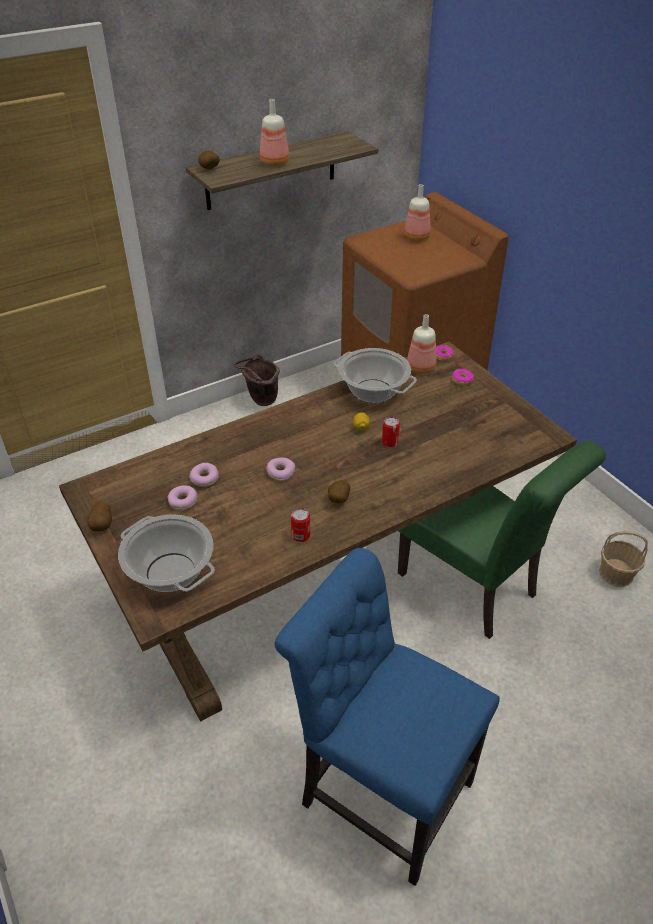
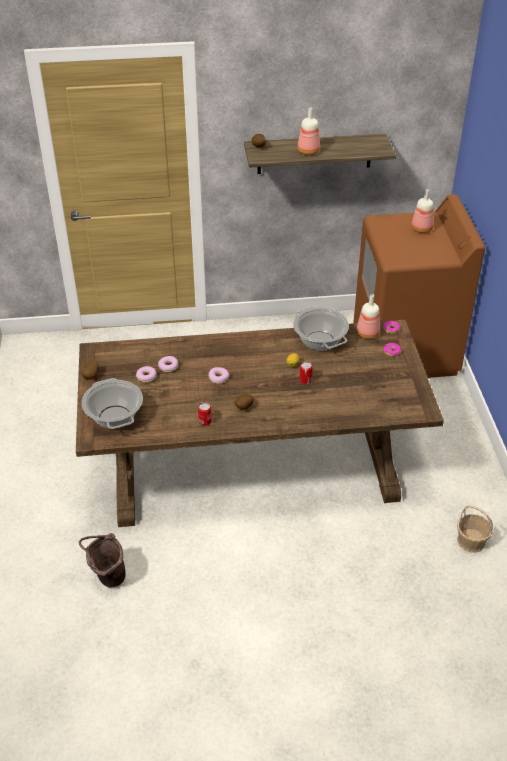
camera: 25 degrees right, 0 degrees up
(260, 401) = (280, 326): brown bucket -> brown bucket (107, 578)
(379, 788) = (205, 608): blue chair -> none
(474, 588) = (352, 512): green chair -> none

